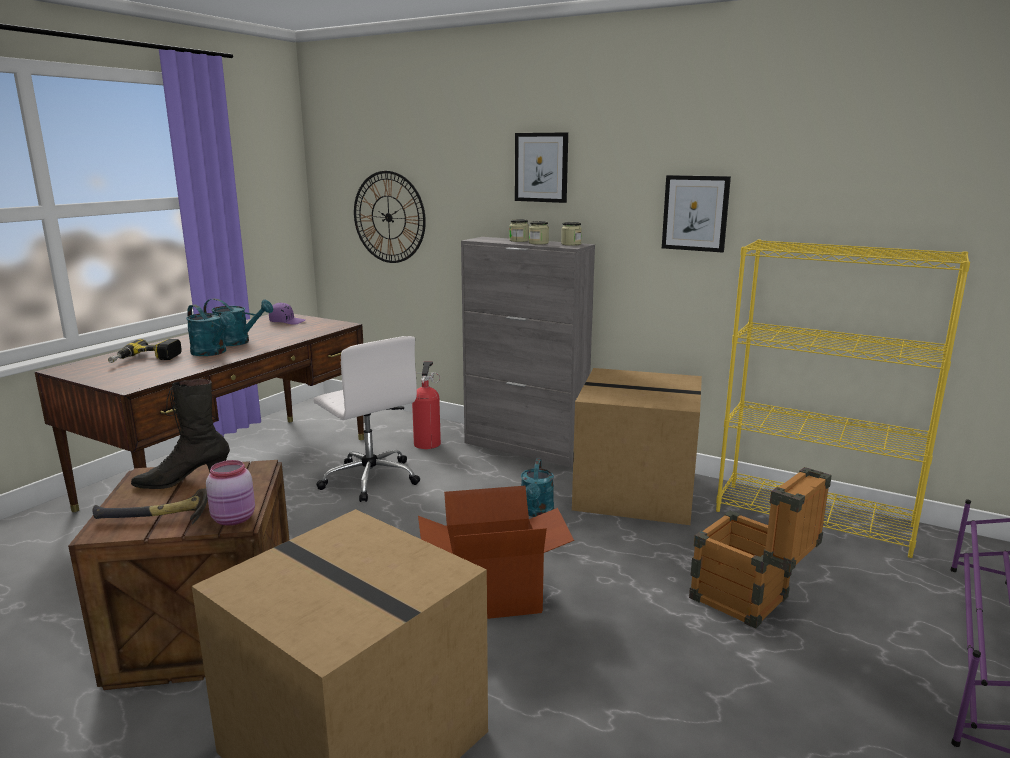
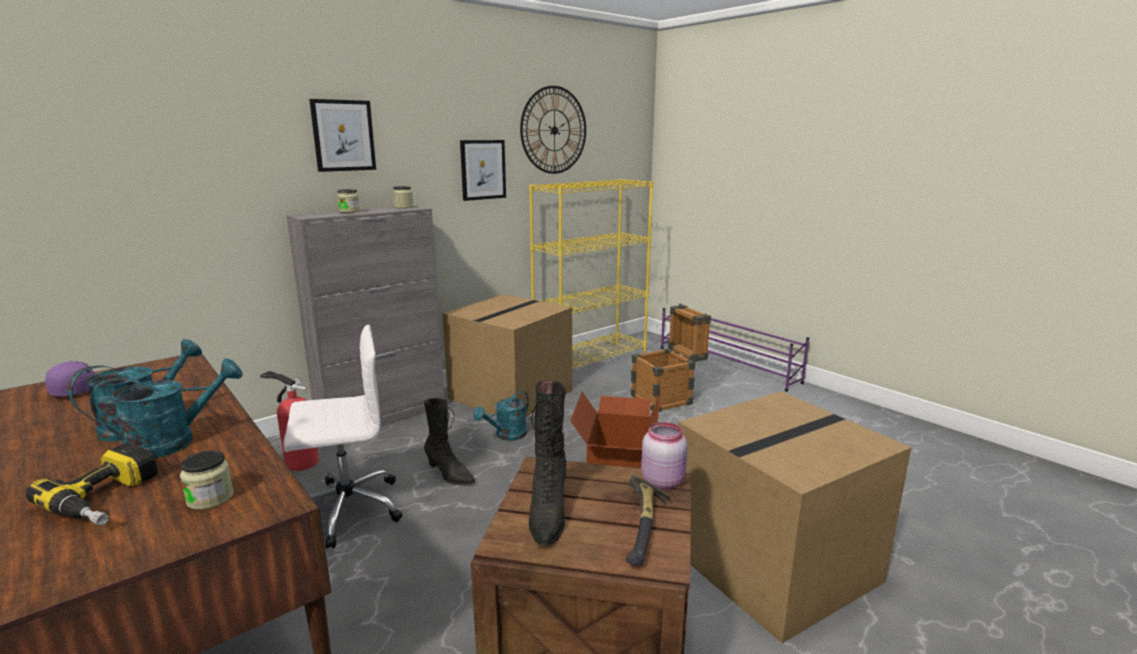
camera: 70 degrees left, 0 degrees up
(389, 217) = (110, 210): wall clock -> wall clock (554, 130)
(443, 503) = (449, 475): none -> black boot
(536, 512) = (507, 436): turquoise watering can -> turquoise watering can turned 105 degrees clockwise
(538, 243) = (378, 210): jar -> jar (210, 498)

